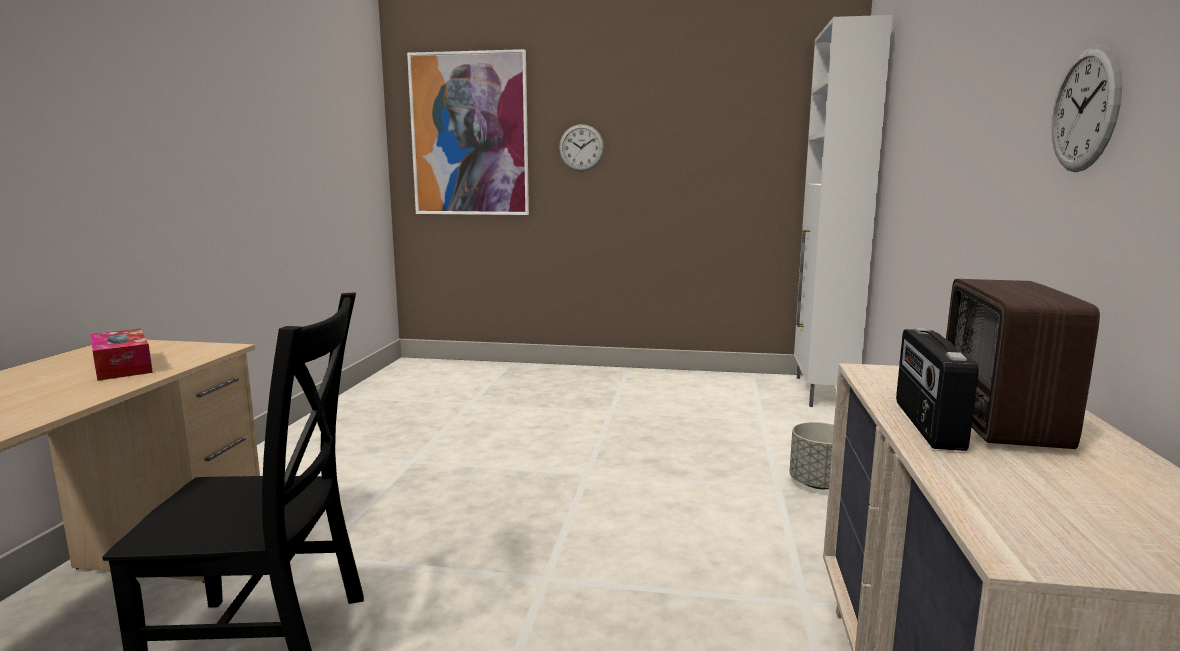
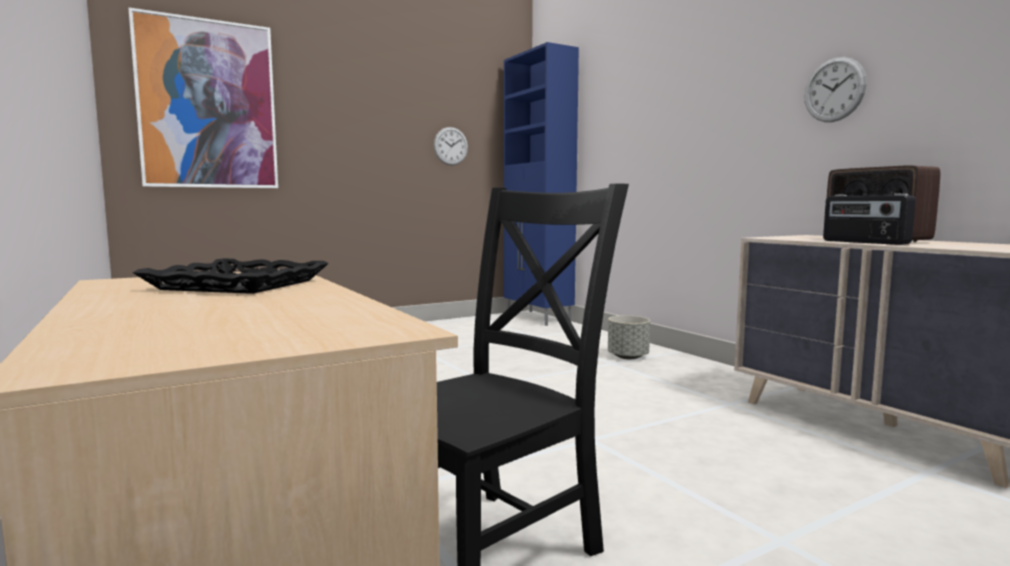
camera: 40 degrees left, 5 degrees down
(122, 366) = (237, 285): tissue box -> black tray
(581, 148) = (327, 127): wall clock -> wall clock (451, 146)
(822, 392) = (538, 318): white cabinet -> blue cabinet

